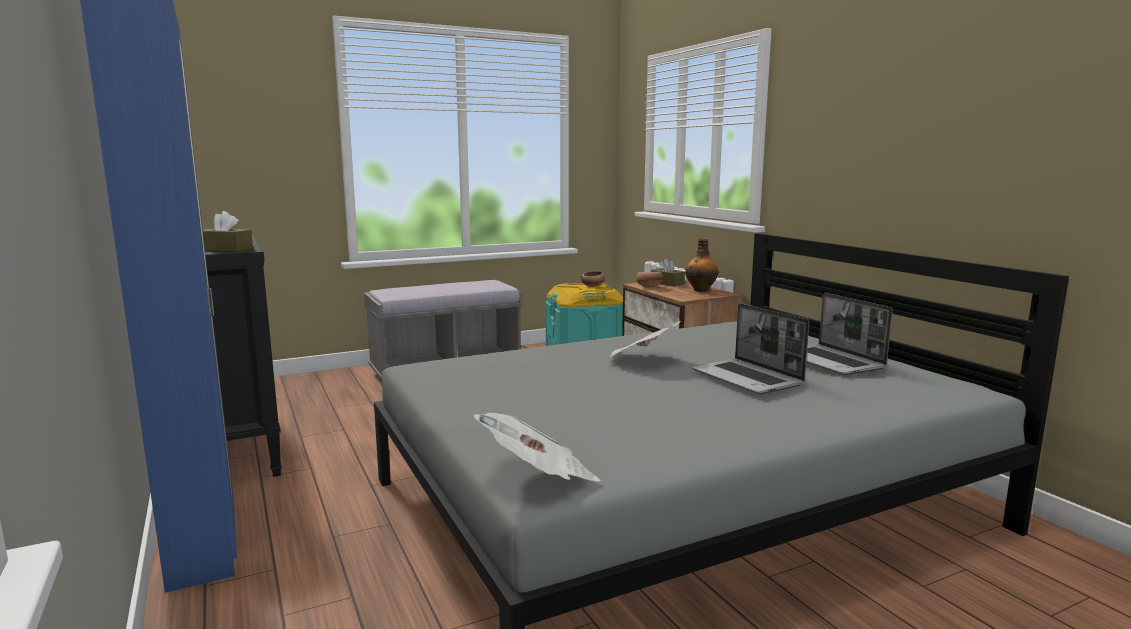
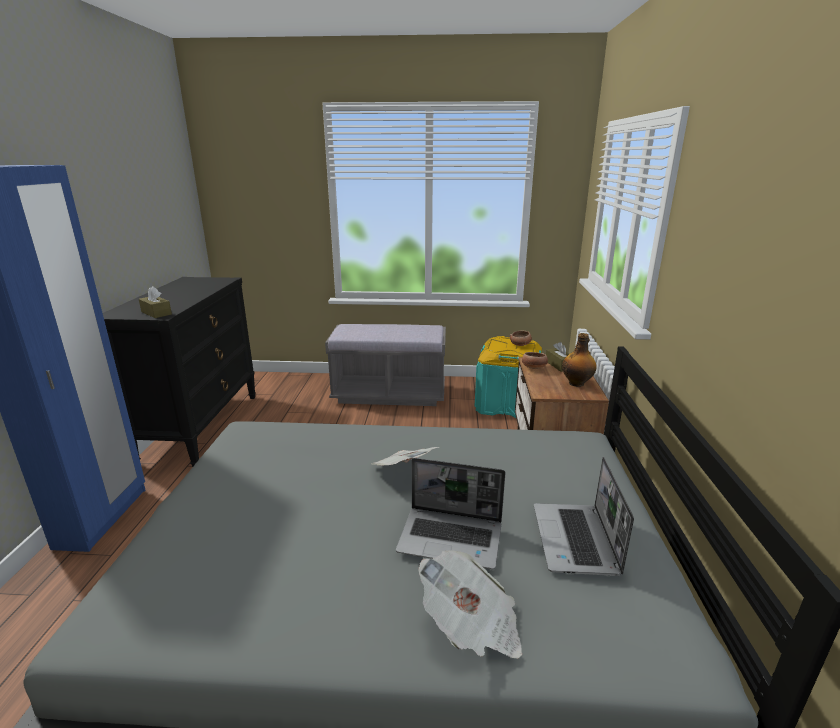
camera: 30 degrees right, 10 degrees up
(538, 477) = (110, 615): newspaper -> newspaper (471, 625)
(748, 378) = (452, 538): laptop -> laptop turned 75 degrees counterclockwise

